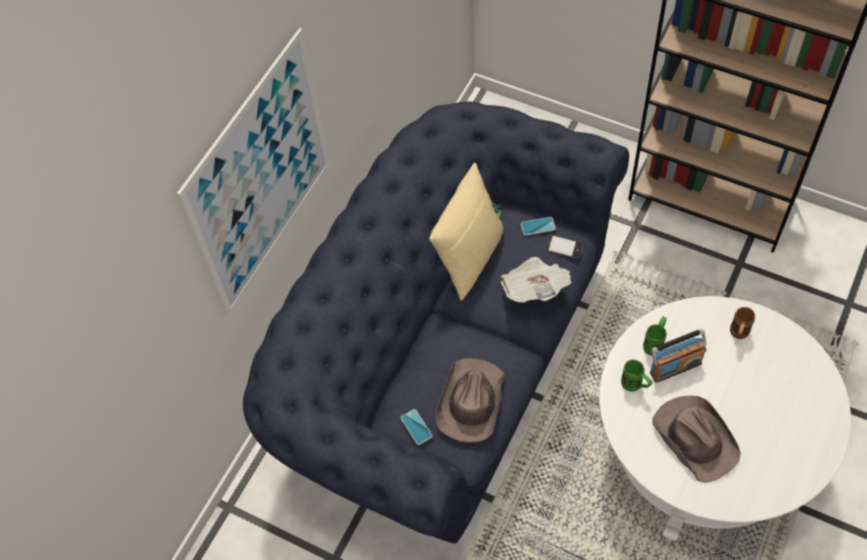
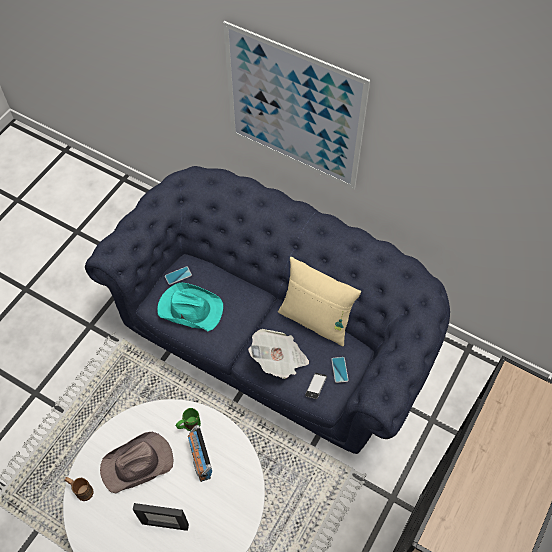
camera: 90 degrees right, 0 degrees up
(470, 402) = (190, 308): brown hat -> turquoise hat
(655, 343) = (224, 448): green mug -> none
(738, 335) = (223, 517): brown mug -> brown mug (81, 490)
(759, 394) = (165, 523): none -> picture frame

